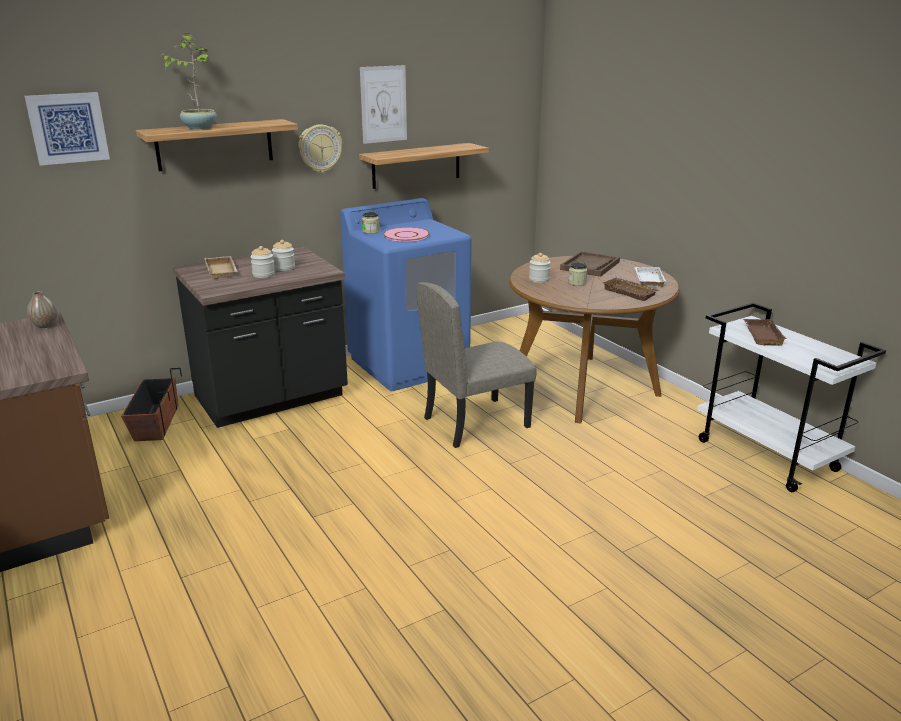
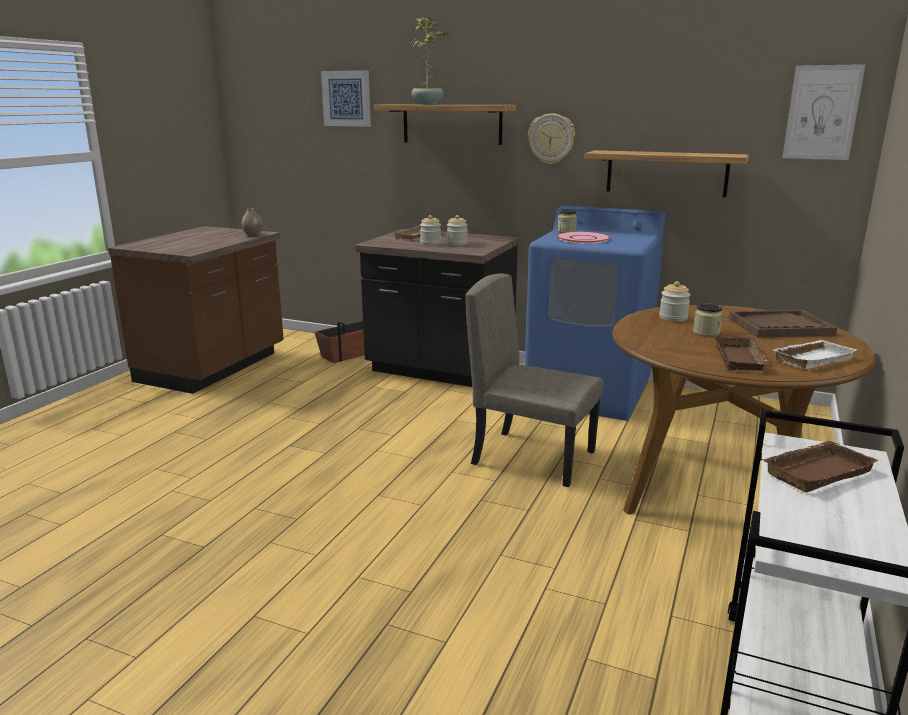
camera: 55 degrees right, 5 degrees down
(383, 104) = (631, 97): picture -> picture (822, 113)

